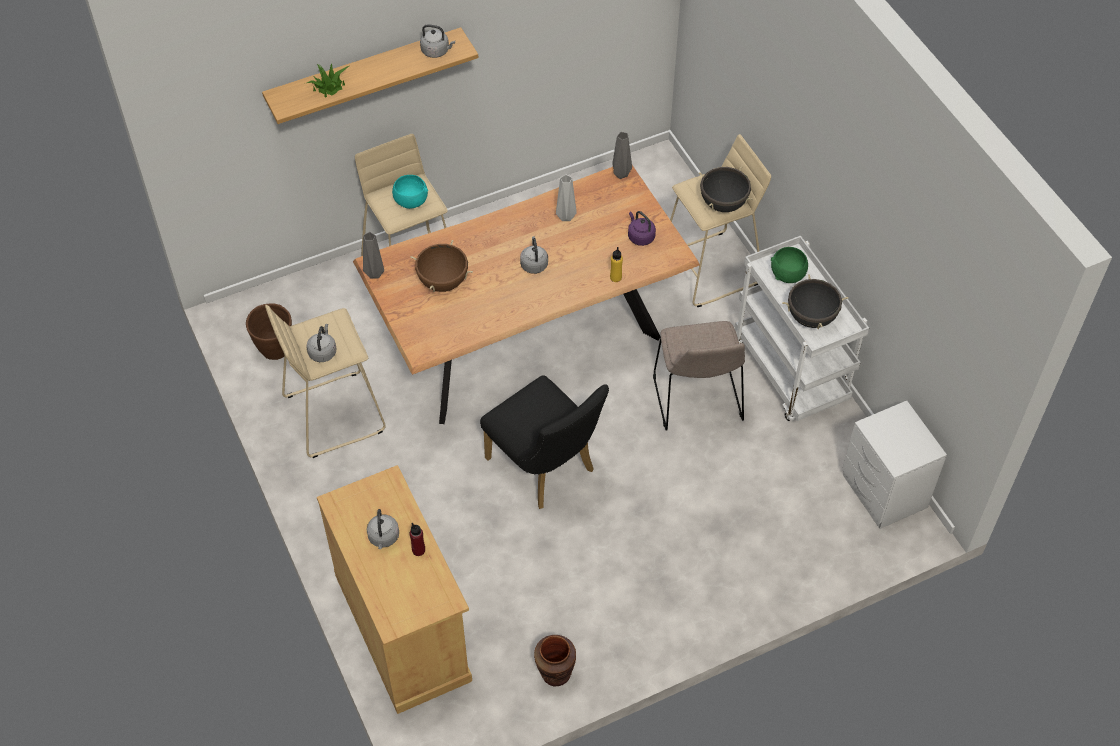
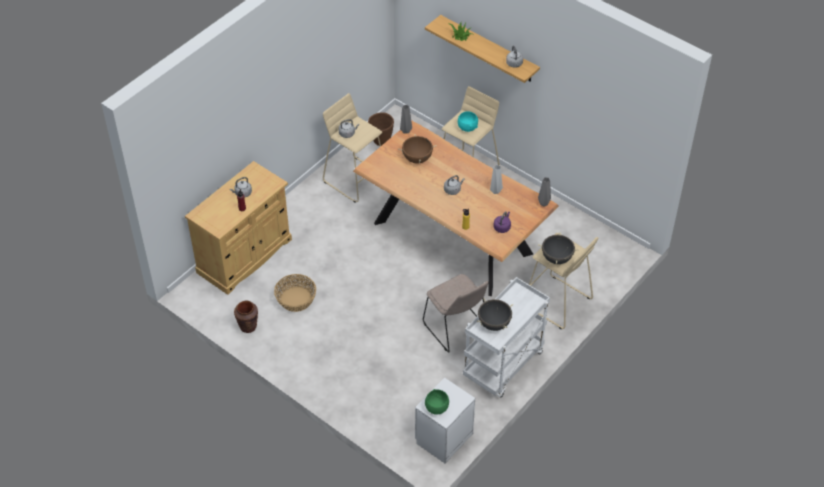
camera: 65 degrees right, 5 degrees down
(535, 585) = (295, 299): none -> basket
(545, 469) = (370, 277): black chair -> none
(697, 400) = (457, 328): beige chair -> beige chair turned 90 degrees counterclockwise
(788, 275) = (519, 303): green bowl -> green bowl (437, 408)

